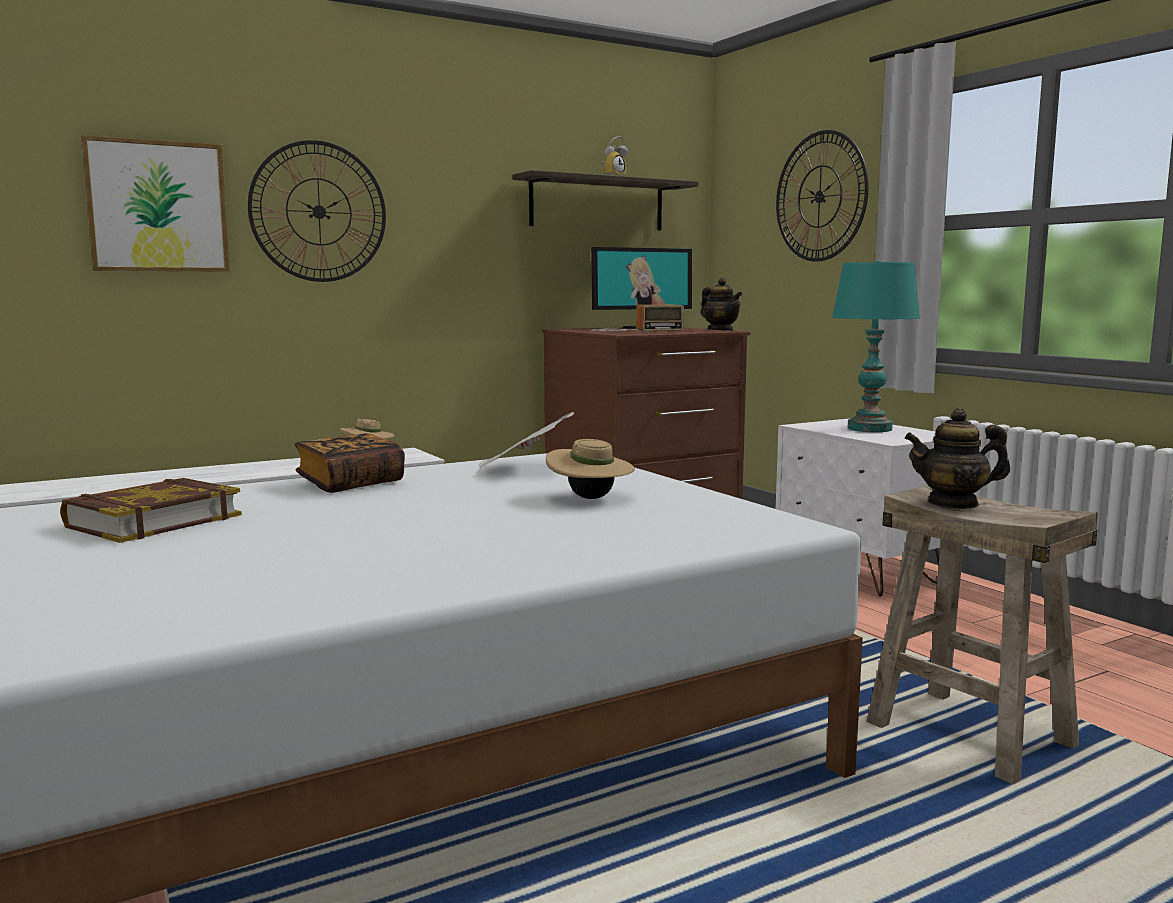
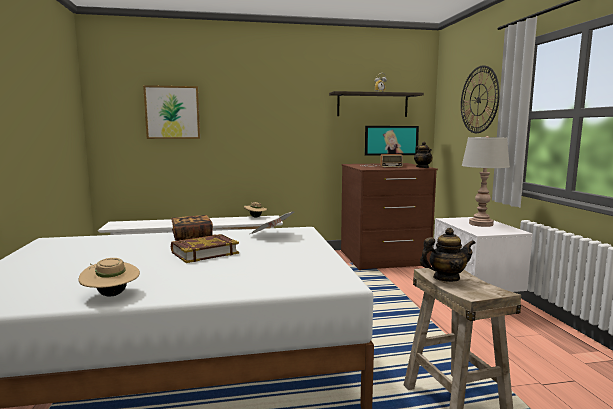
camera: 20 degrees right, 0 degrees up
(153, 521) = (96, 248): book -> book (204, 253)
(319, 212) = (239, 112): wall clock -> none
(590, 498) = (274, 255): beige hat -> beige hat (111, 295)
(869, 429) = (481, 224): turquoise table lamp -> grey table lamp
(953, 503) = (446, 278): teapot -> teapot turned 150 degrees clockwise

